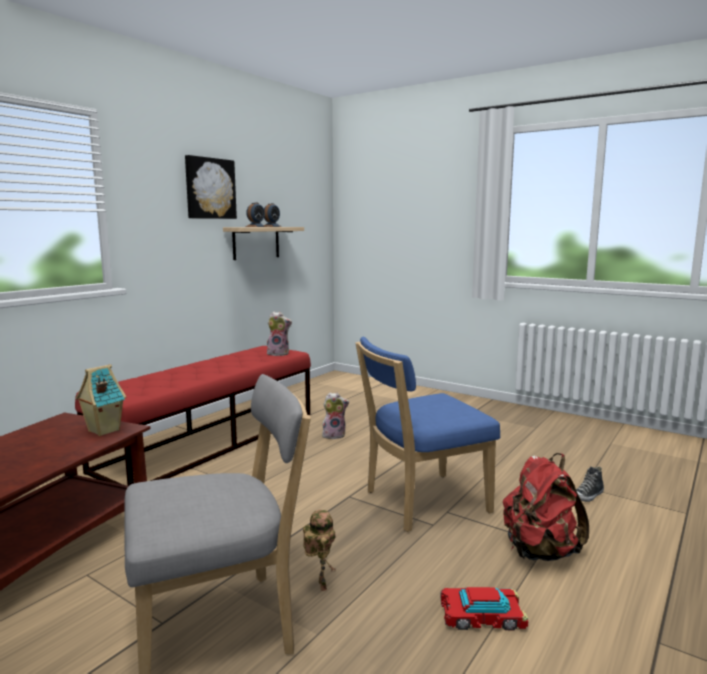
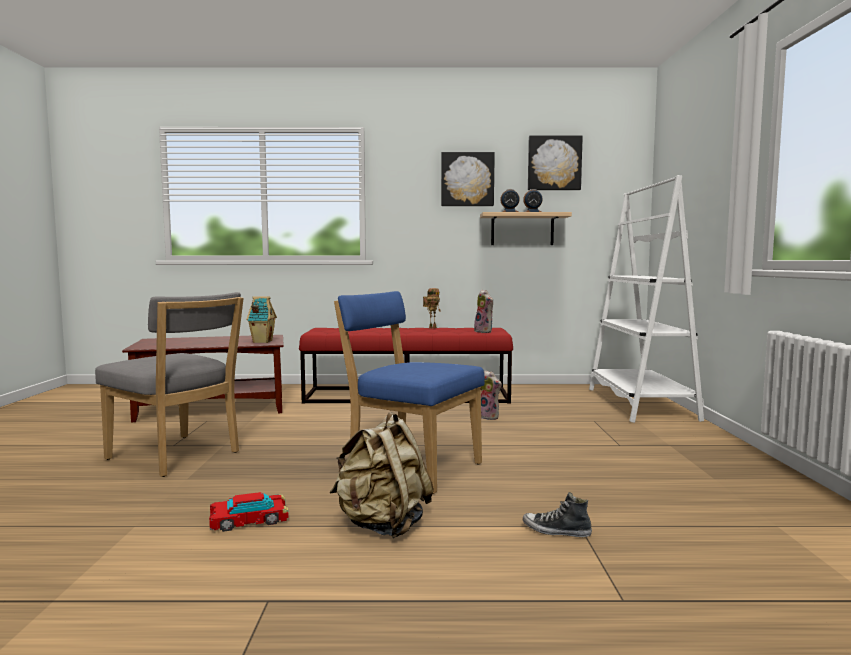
camera: 55 degrees right, 5 degrees down
(275, 176) = (554, 163): none -> picture
(320, 585) = (244, 466): toy robot -> toy robot (432, 328)
(378, 388) = (640, 404): none -> white bookcase
(481, 615) = (249, 519): toy car -> toy car turned 75 degrees counterclockwise
(539, 552) = (382, 525): red backpack -> beige backpack

